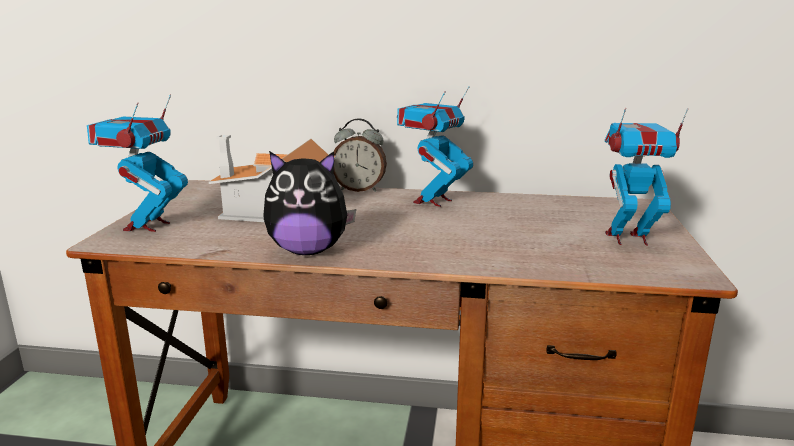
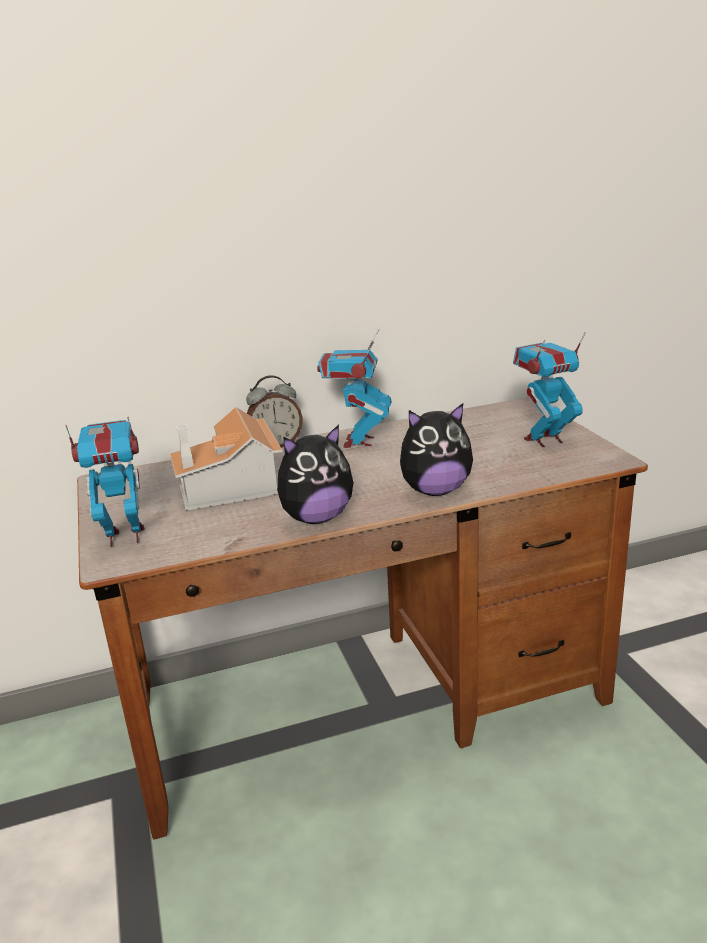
camera: 25 degrees left, 5 degrees up
(147, 226) = (124, 536): toy robot -> toy robot turned 90 degrees clockwise
(450, 256) = (435, 491): none -> plush toy

